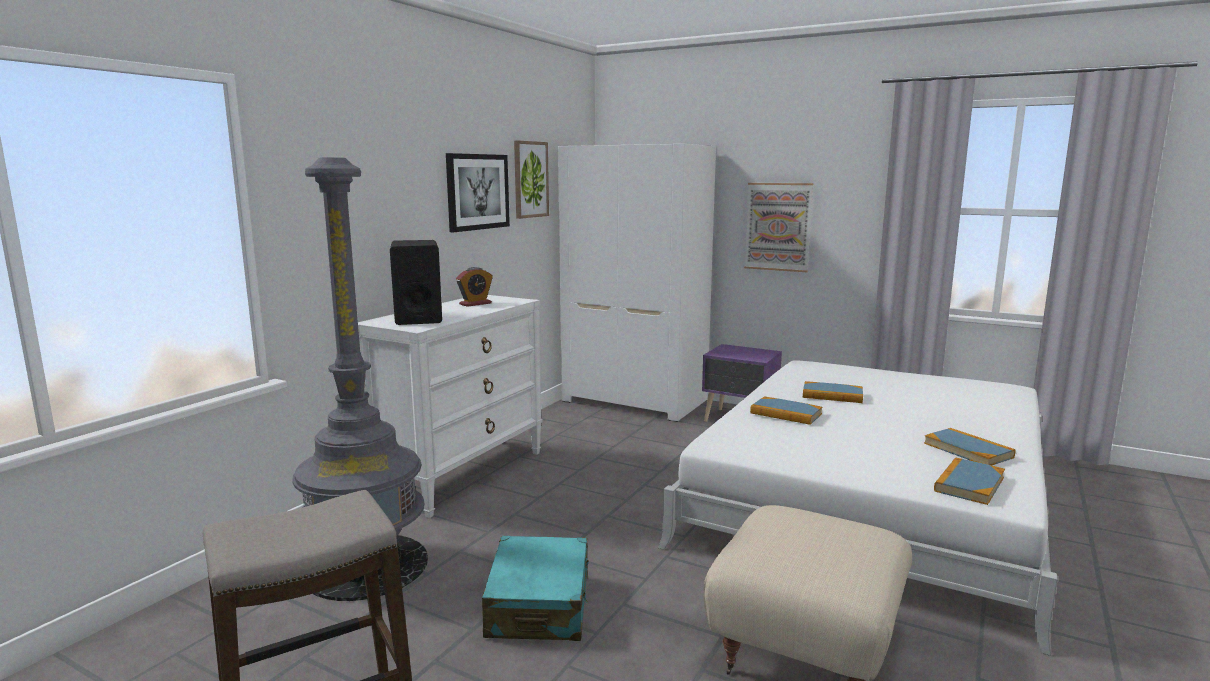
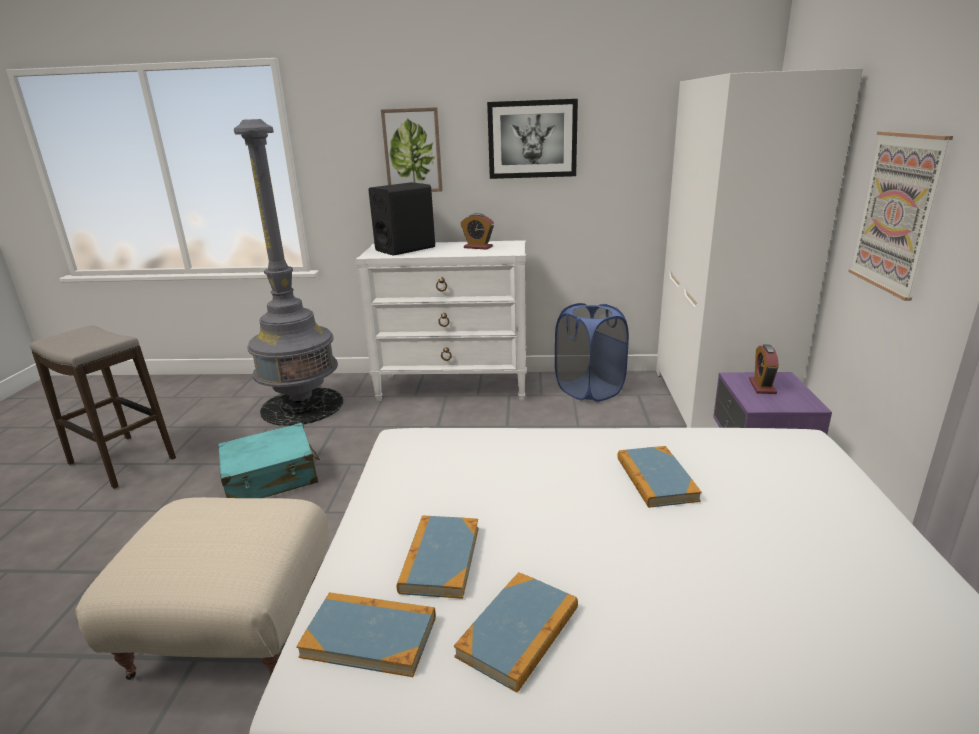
camera: 65 degrees right, 10 degrees up
(530, 179) = (624, 124): picture -> picture (412, 151)
(557, 427) = (589, 390): none -> blue laundry basket
(735, 352) = (762, 386): none -> alarm clock
(786, 413) = (538, 458): book -> book (440, 559)

